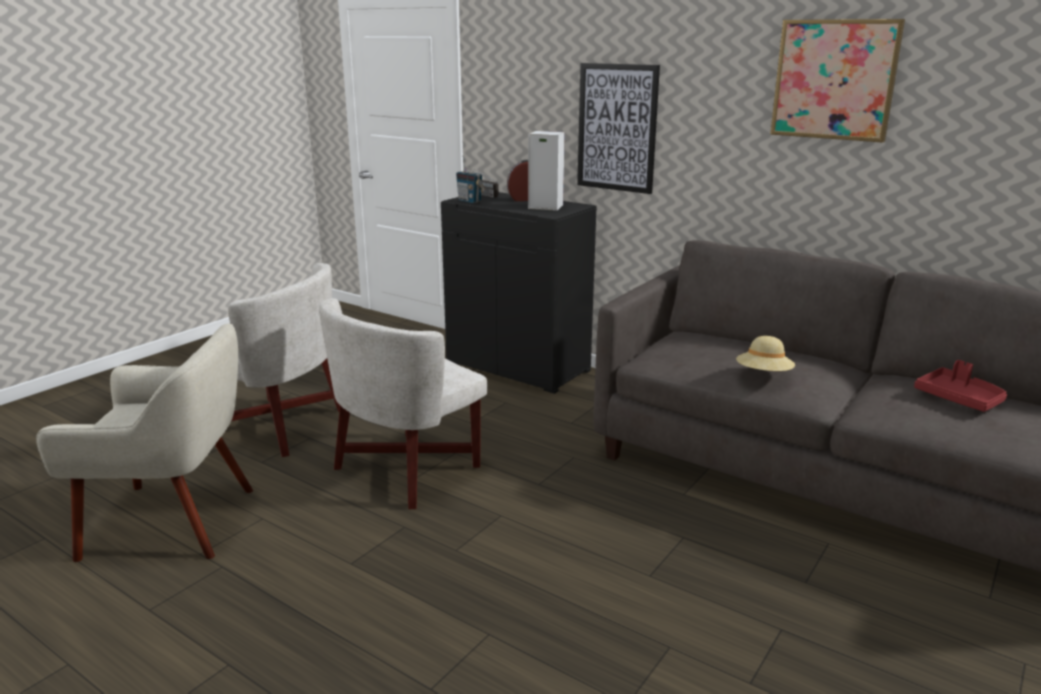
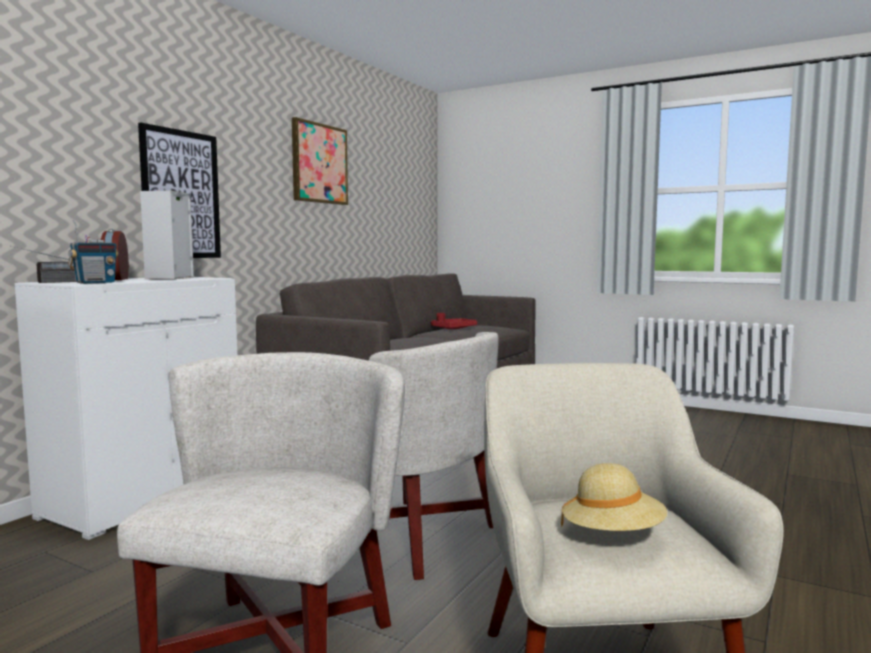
camera: 95 degrees left, 15 degrees down
(519, 366) = (144, 497): black cabinet -> white cabinet
(763, 375) = (433, 341): beige hat -> beige hat (612, 535)

